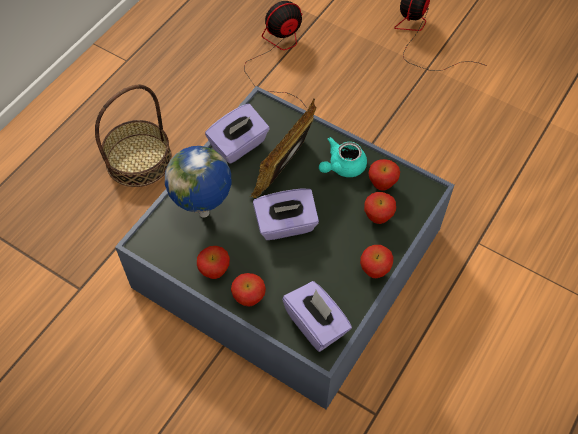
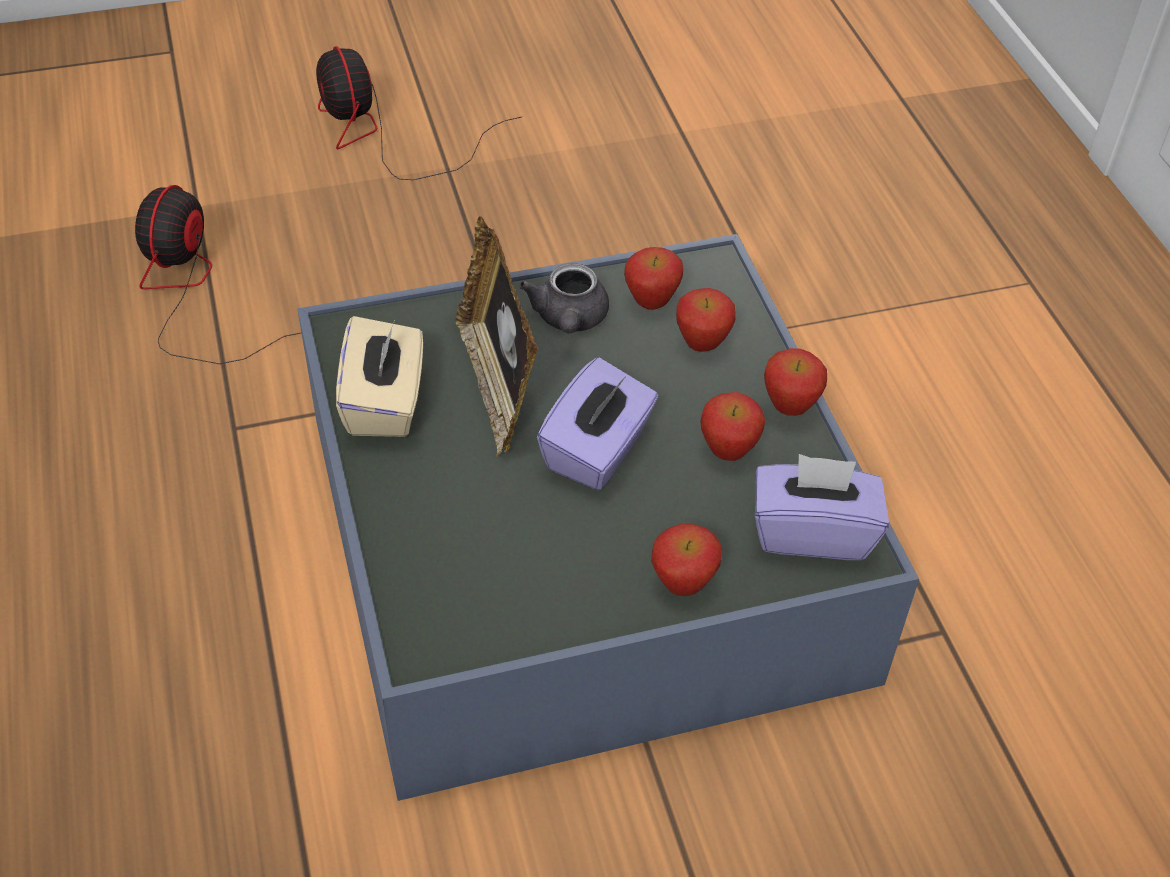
camera: 50 degrees left, 10 degrees down
(138, 160) = (153, 612): basket -> none
(205, 213) = (460, 533): globe -> none
(215, 272) = (586, 595): apple -> apple (727, 452)
(239, 145) = (385, 403): purple tissue box -> beige tissue box
(342, 166) = (569, 320): turquoise teapot -> grey teapot

